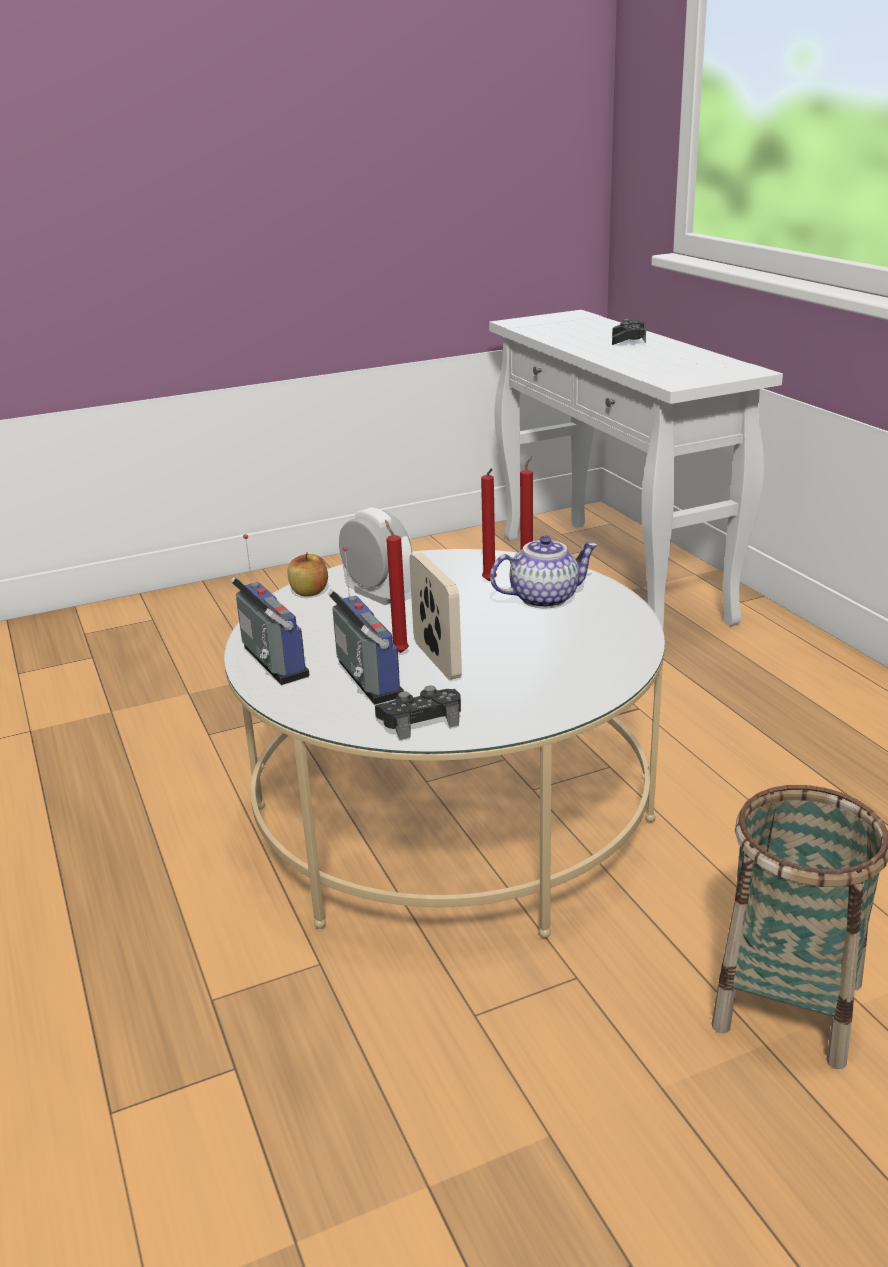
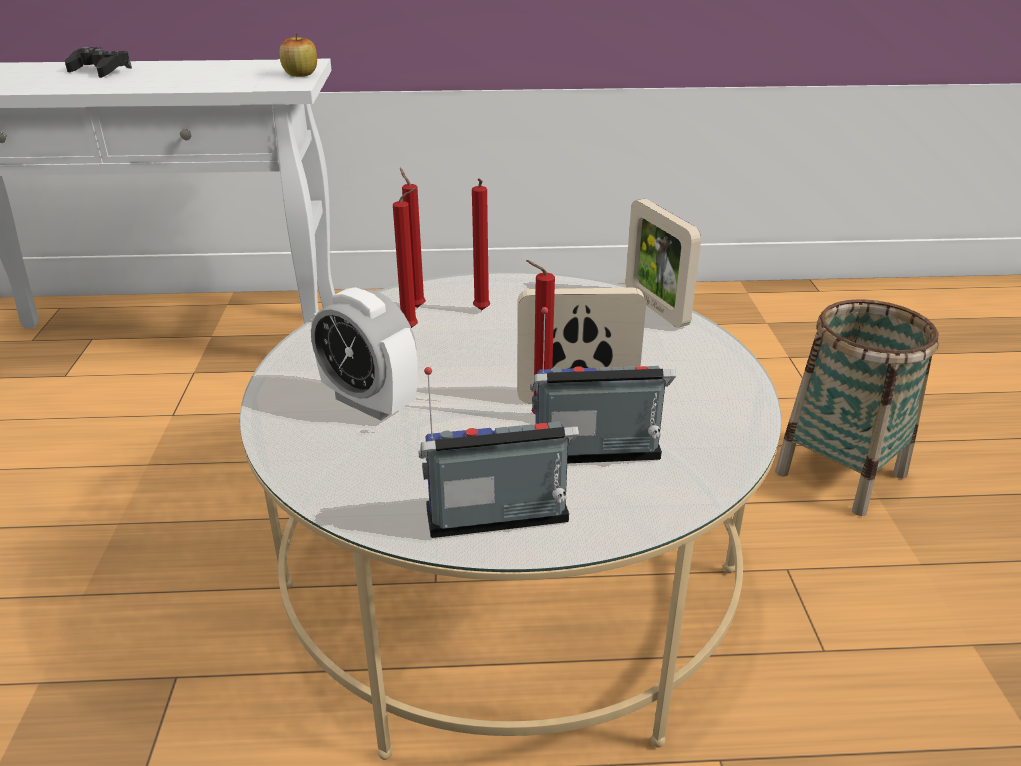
camera: 70 degrees left, 5 degrees up
(309, 592) = (303, 452): apple -> apple (300, 74)
(378, 595) = (369, 402): alarm clock -> alarm clock turned 120 degrees counterclockwise
(420, 720) = (710, 437): black game controller -> none
(544, 598) = (481, 311): teapot -> red candle
(628, 665) = (656, 308): none -> picture frame

